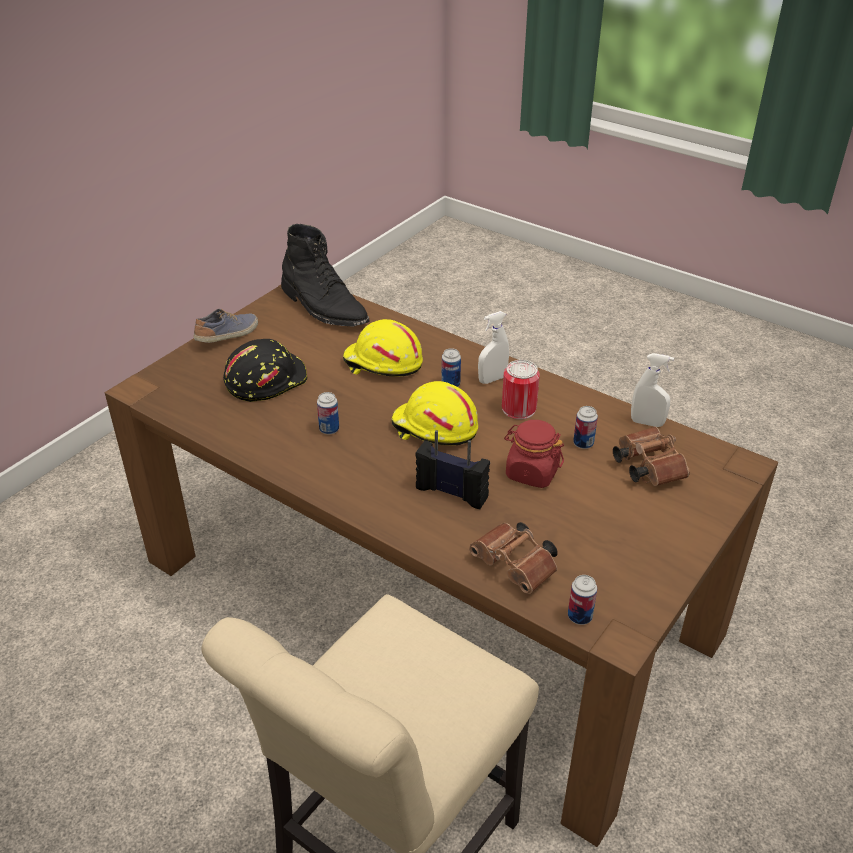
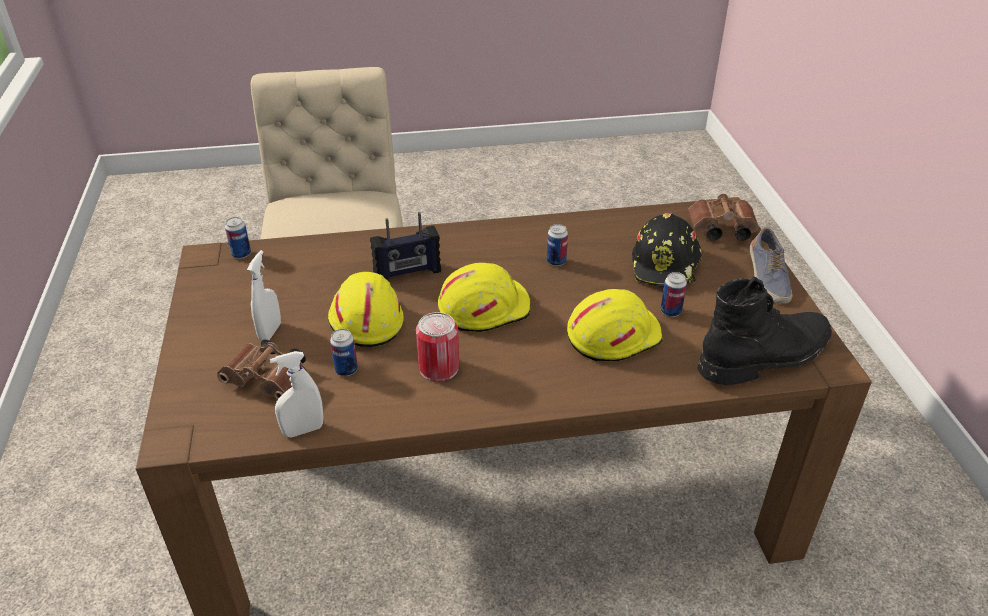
camera: 135 degrees right, 0 degrees up
(324, 307) = (765, 356): black boot -> black boot turned 150 degrees clockwise
(450, 384) = (527, 353): can -> can (670, 311)
(492, 379) = (500, 383): white spray bottle -> white spray bottle (270, 332)
(517, 567) = (309, 257): brown binoculars -> brown binoculars (719, 230)
(531, 472) = (365, 320): red jar -> yellow hard hat

